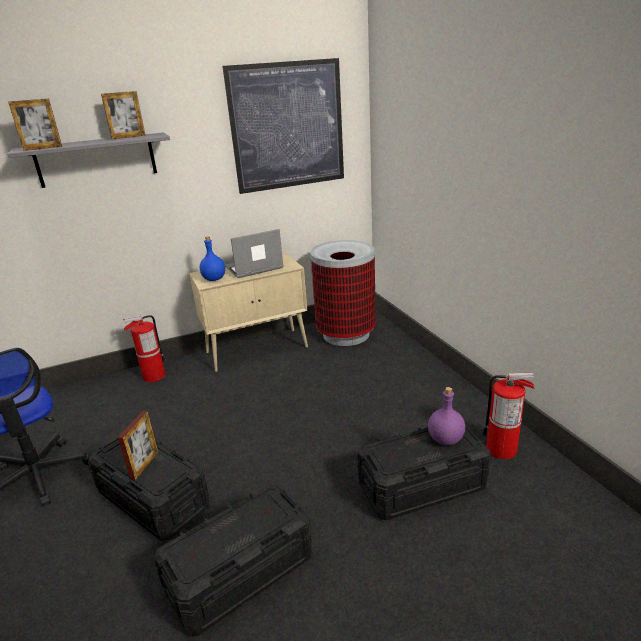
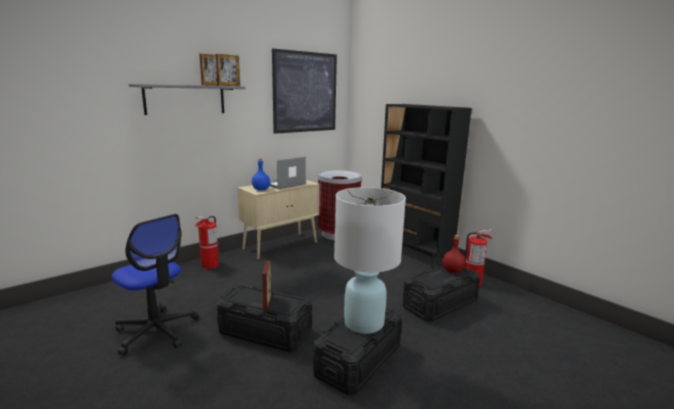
camera: 20 degrees left, 10 degrees down
(43, 148) = (161, 84): picture frame -> picture frame (229, 85)
(241, 527) = (363, 323): none -> white table lamp
(437, 381) = (413, 254): none -> black bookcase
(445, 440) = (452, 271): purple bottle -> red bottle

